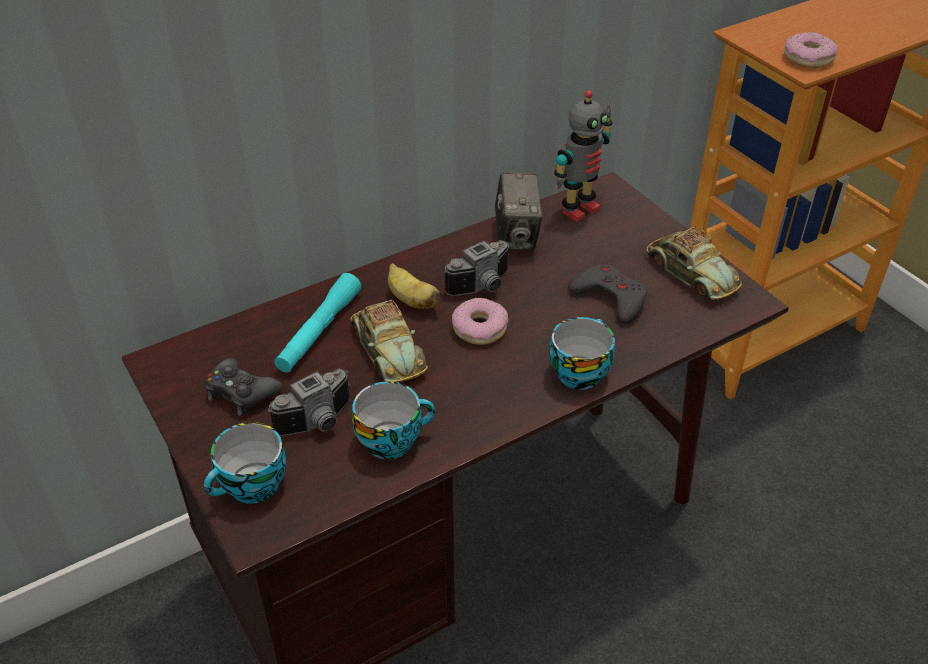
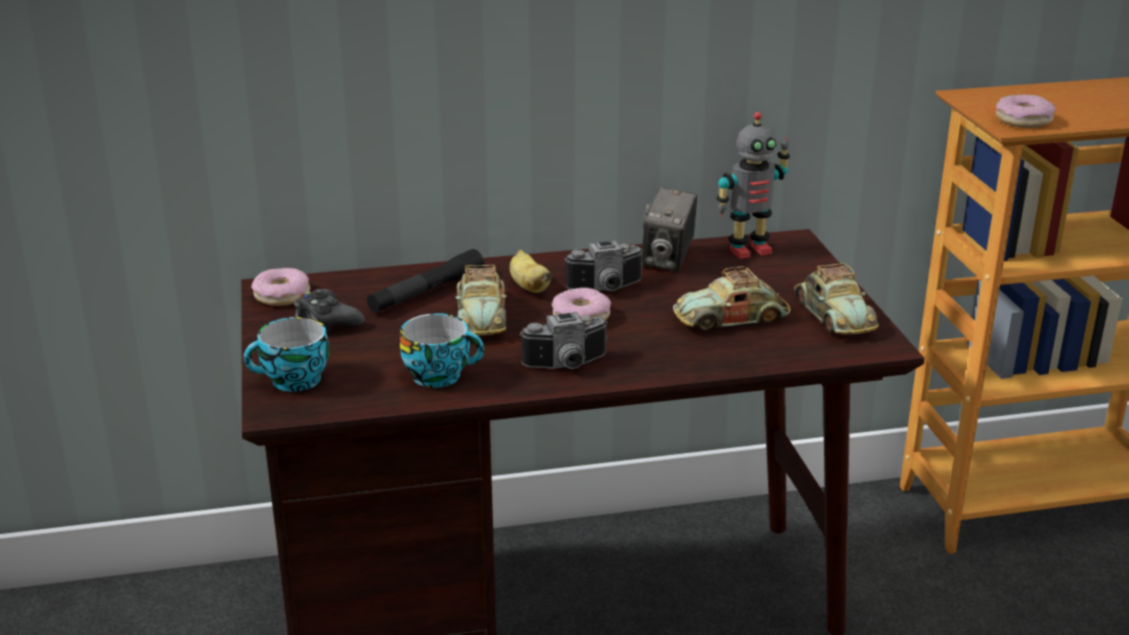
camera: 20 degrees right, 15 degrees down
(177, 369) = (282, 295): none -> donut
(319, 331) = (426, 292): turquoise flashlight -> black flashlight
(319, 423) = (382, 352): camera -> camera (567, 366)
(579, 371) = (658, 363): cup -> none
(610, 298) = (731, 318): grey game controller -> toy car

